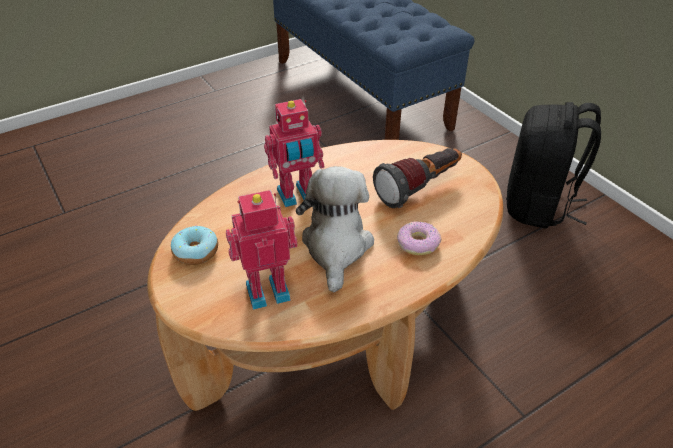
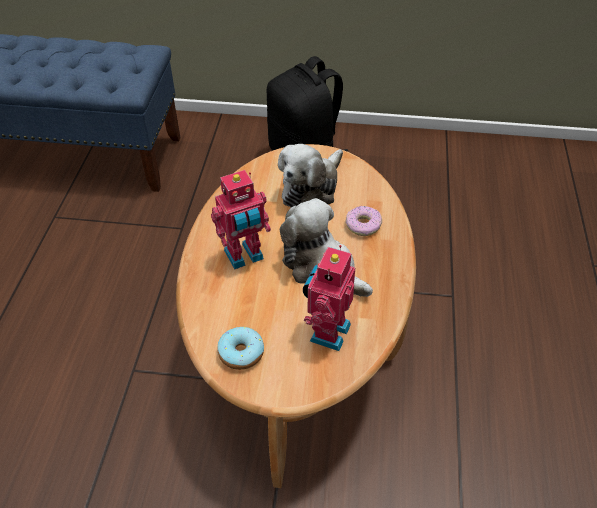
camera: 50 degrees left, 5 degrees up
(297, 196) = (244, 256): toy robot -> toy robot turned 45 degrees clockwise
(420, 188) = (311, 189): flashlight -> plush toy

